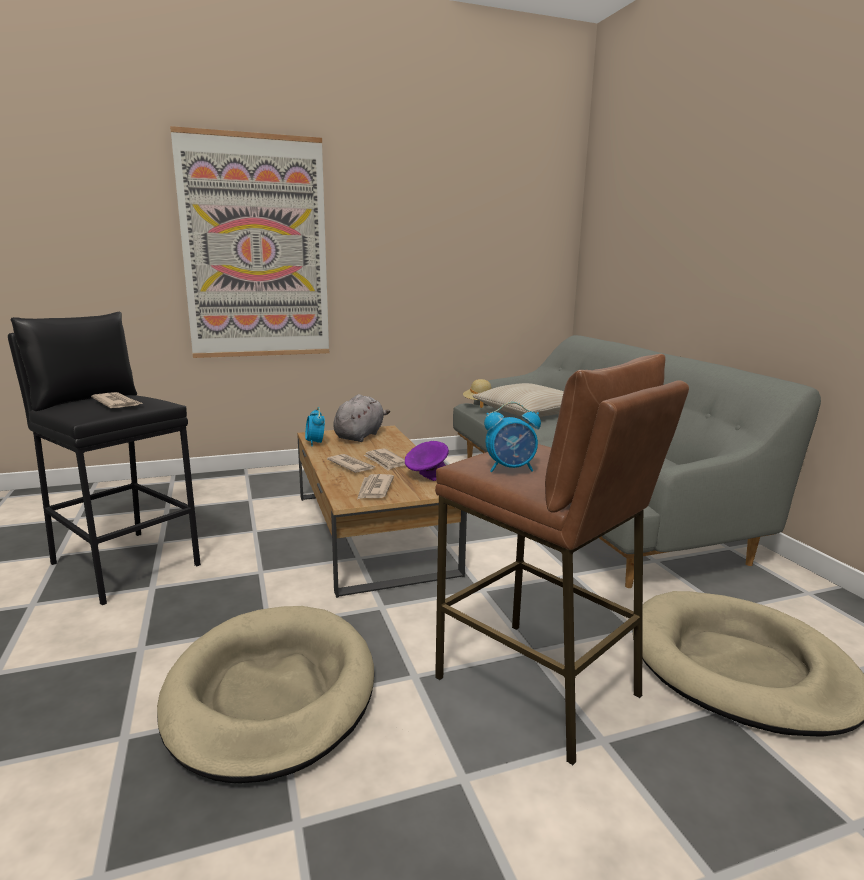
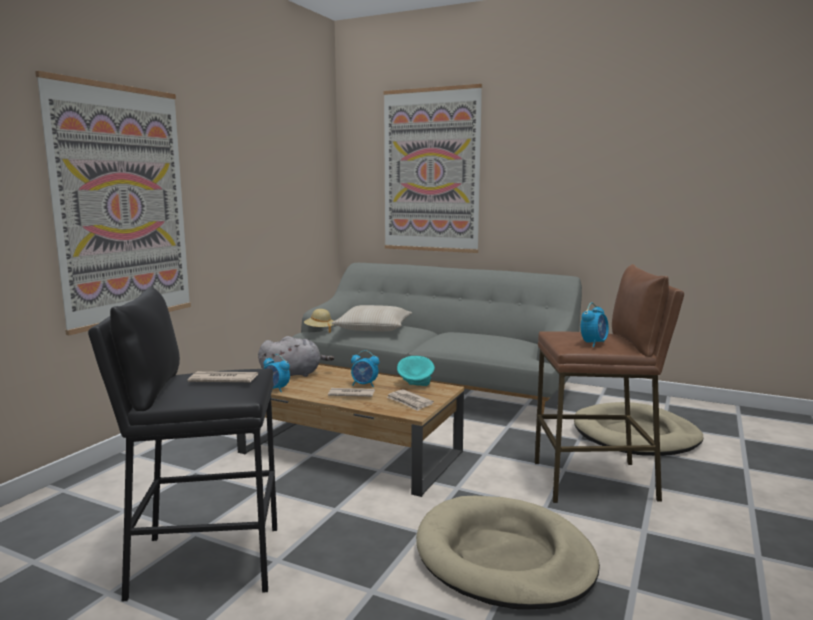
camera: 45 degrees left, 5 degrees down
(360, 436) = (293, 375): grey plush toy -> grey plush toy turned 90 degrees clockwise
(385, 461) = (364, 385): newspaper -> alarm clock
(427, 476) = (416, 385): purple bowl -> turquoise bowl
(663, 214) = (431, 171): none -> picture

